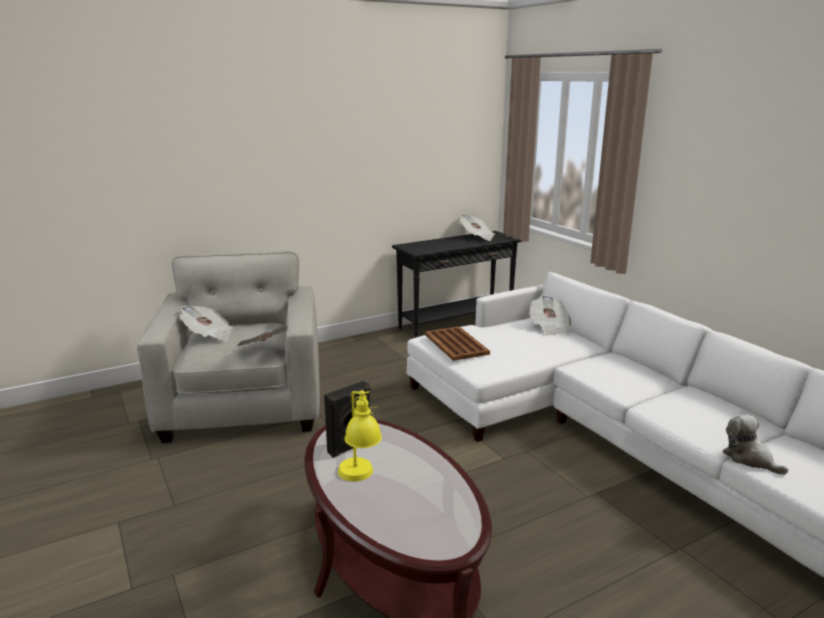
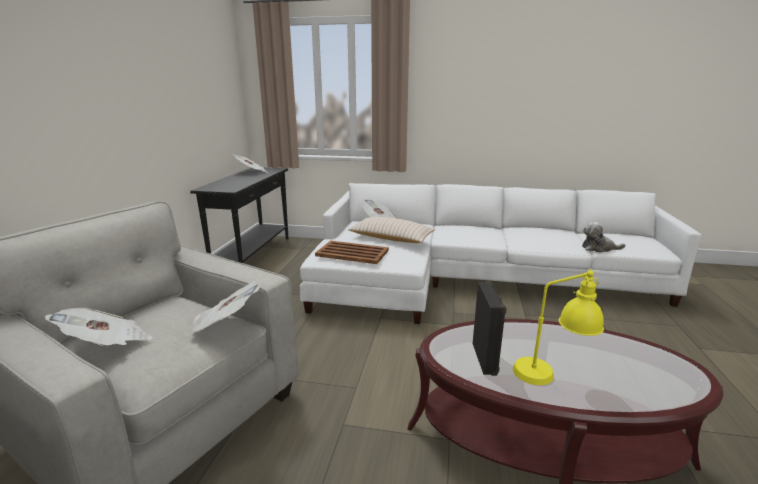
camera: 50 degrees left, 0 degrees up
(520, 345) = (391, 238): none -> beige pillow

